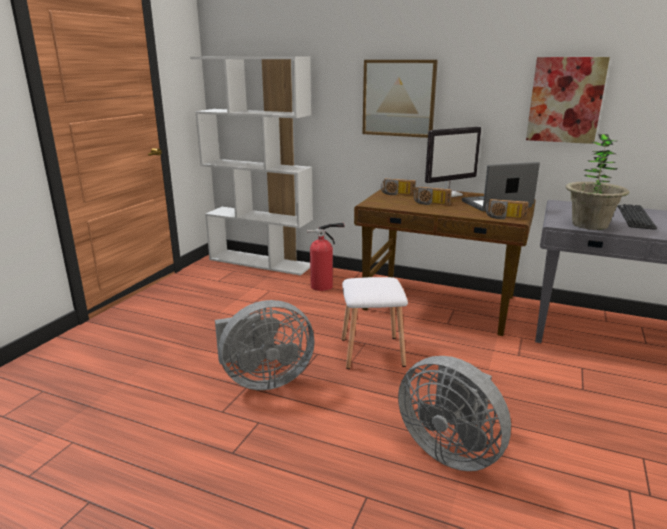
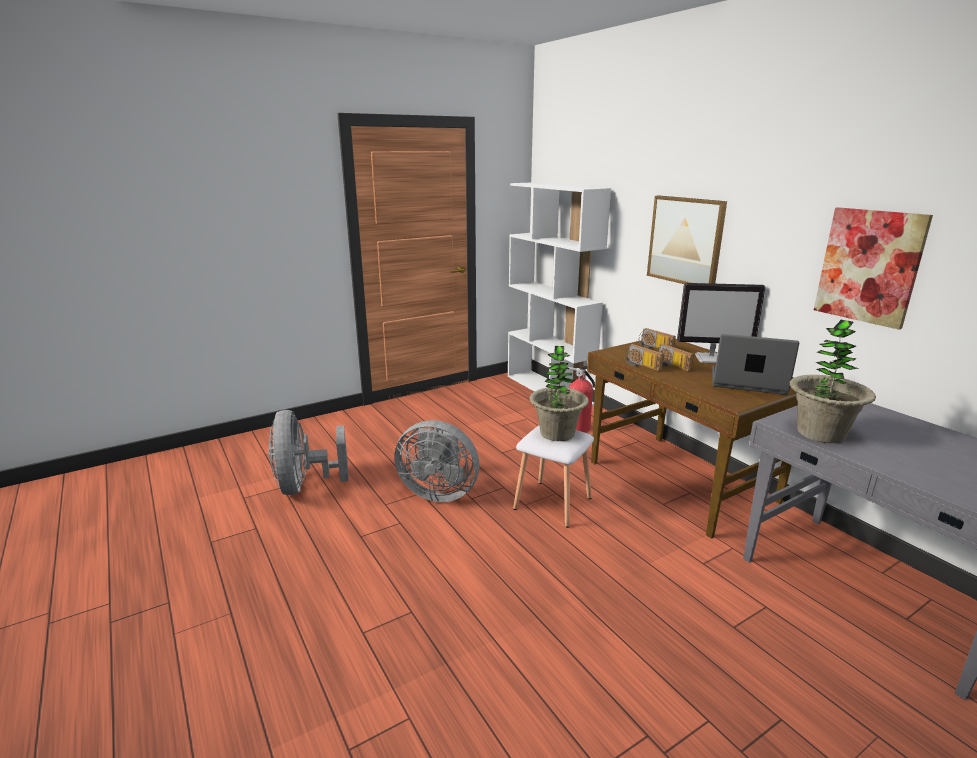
camera: 35 degrees right, 0 degrees up
(373, 283) = (557, 433): none -> potted plant
(450, 449) = (519, 612): grey fan -> grey fan (305, 485)
(505, 218) = (725, 399): radio -> radio (641, 366)
(635, 217) = (916, 441): keyboard -> none

